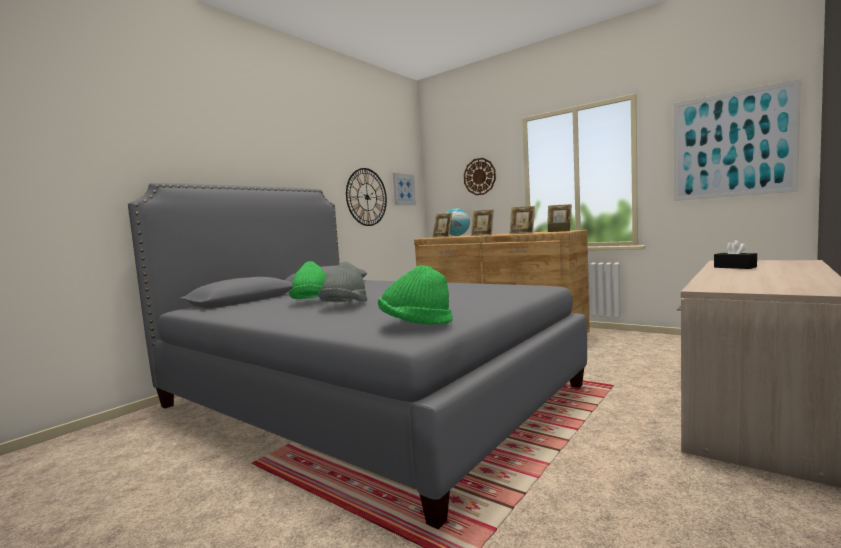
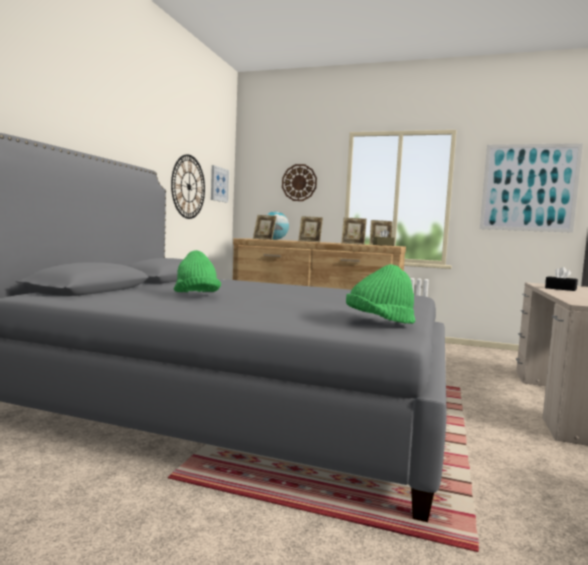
camera: 20 degrees left, 0 degrees up
(345, 306) = (251, 302): grey hat -> none

